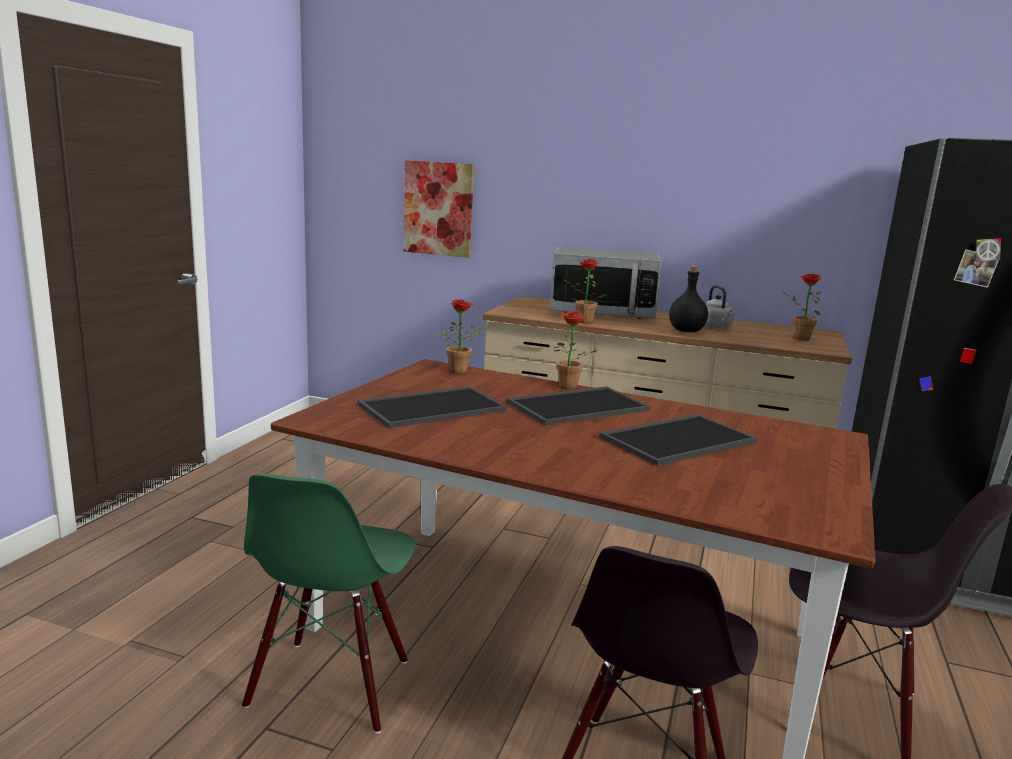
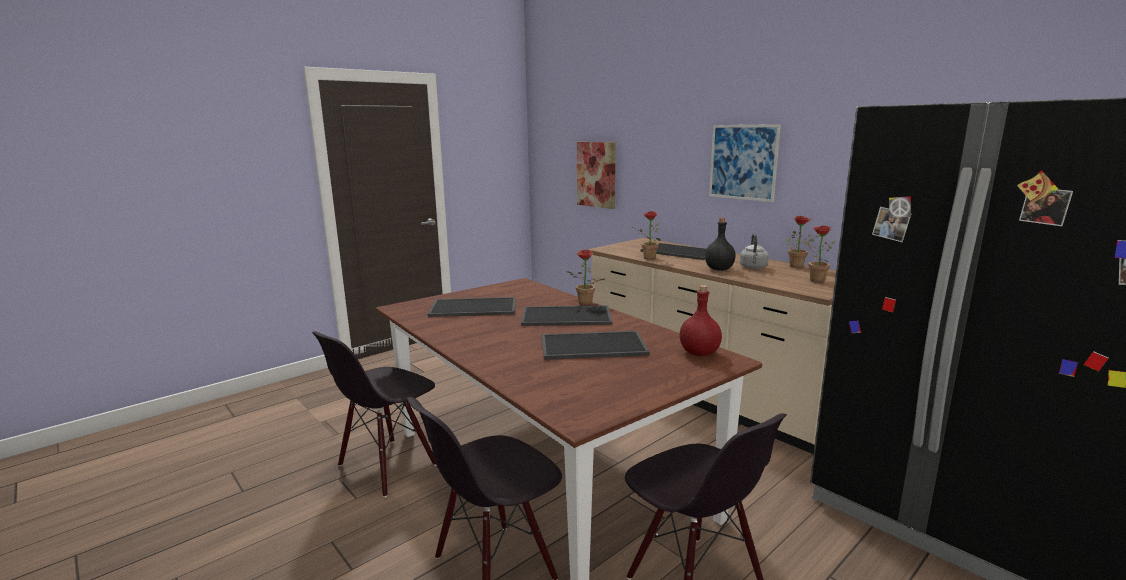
camera: 30 degrees right, 0 degrees up
(331, 685) = (387, 466): green chair -> black chair
(462, 370) = (534, 287): potted plant -> potted plant (799, 266)
(602, 312) = (681, 252): microwave -> tray
(673, 198) = (743, 162): none -> picture
(799, 433) = (699, 353): none -> red bottle

